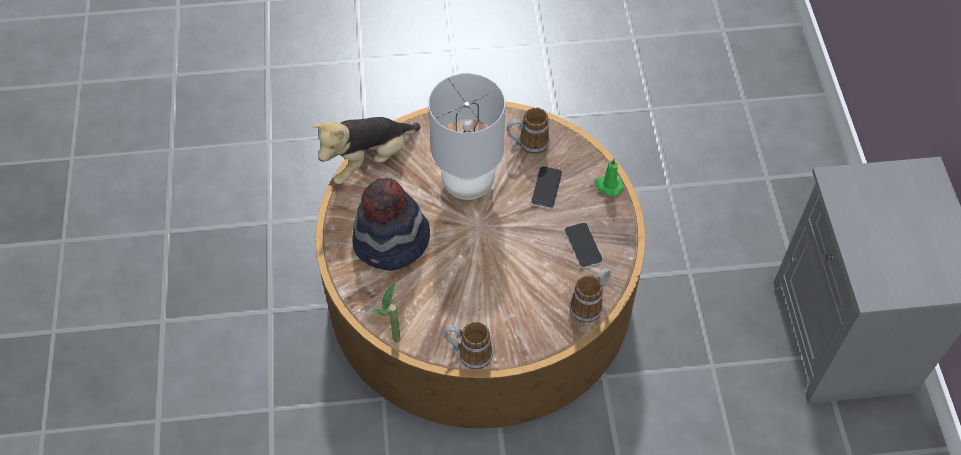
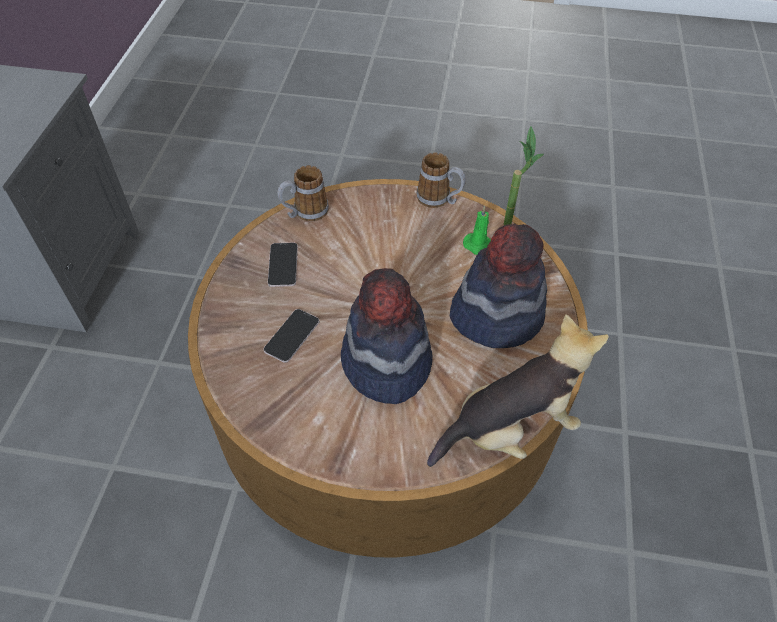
camera: 165 degrees left, 5 degrees down
(468, 184) = (385, 363): grey table lamp -> hat
(527, 144) = (288, 399): mug -> none
(608, 185) = (218, 321): green candle -> green candle (479, 246)

